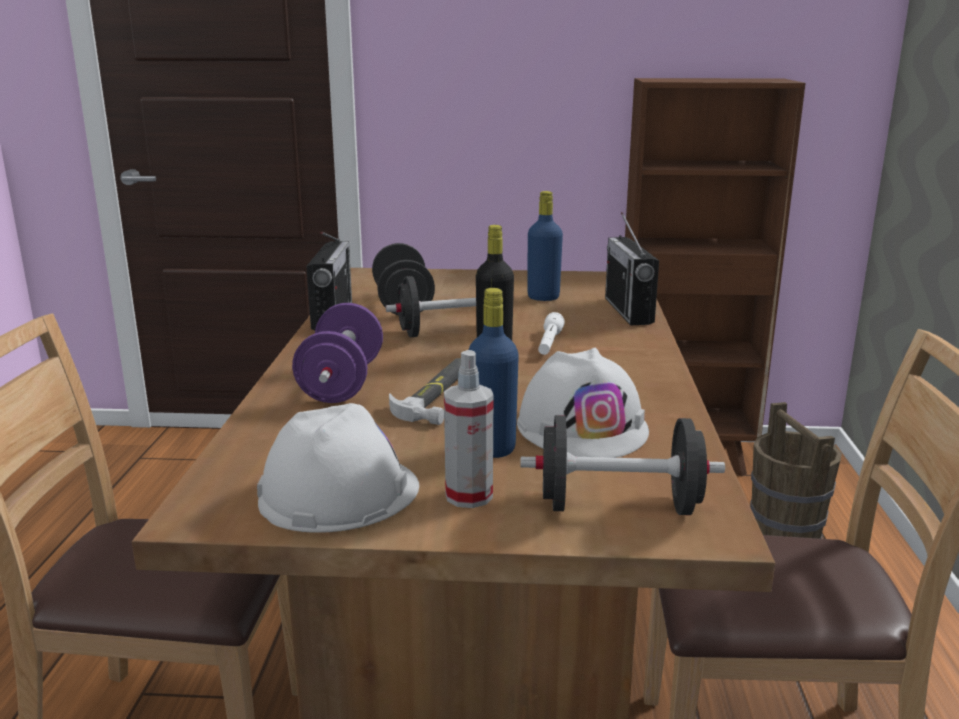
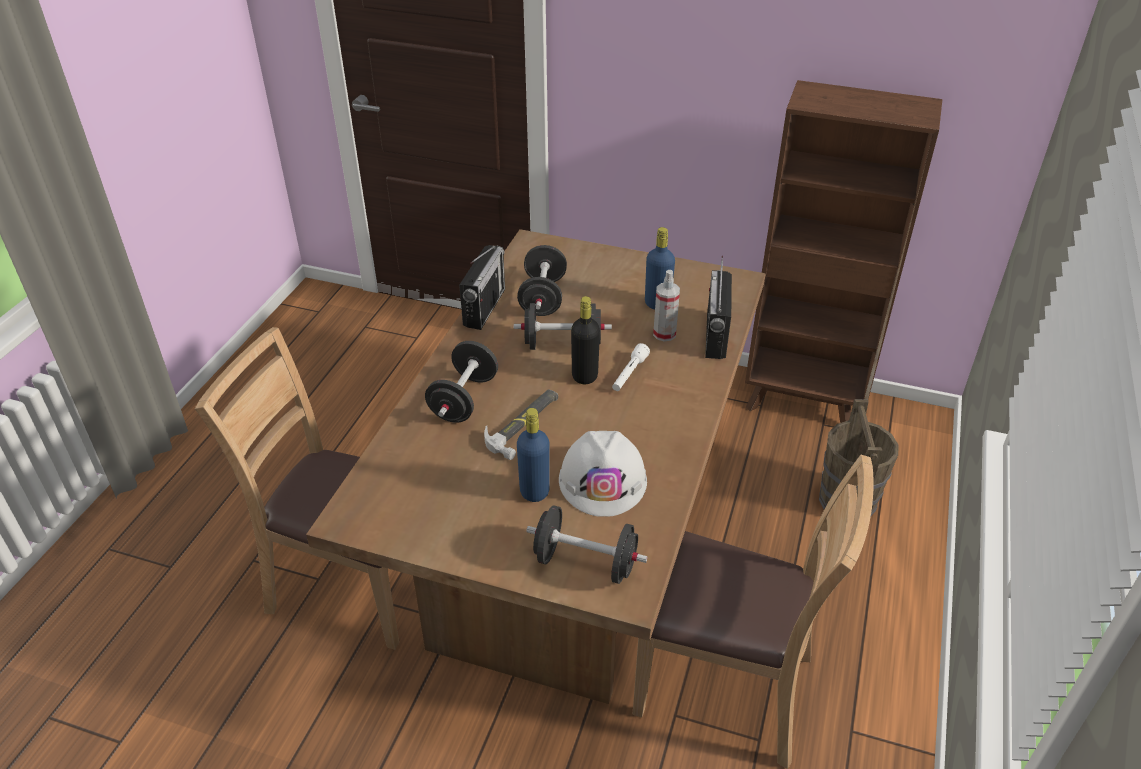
camera: 15 degrees right, 20 degrees up
(339, 492) = (427, 516): white hard hat -> none
(341, 383) = (464, 399): purple dumbbell -> black dumbbell
(469, 496) = (501, 534): spray bottle -> spray bottle (664, 334)

